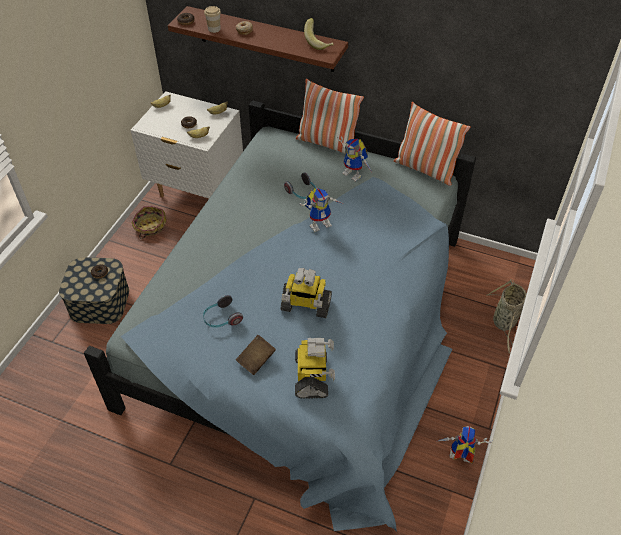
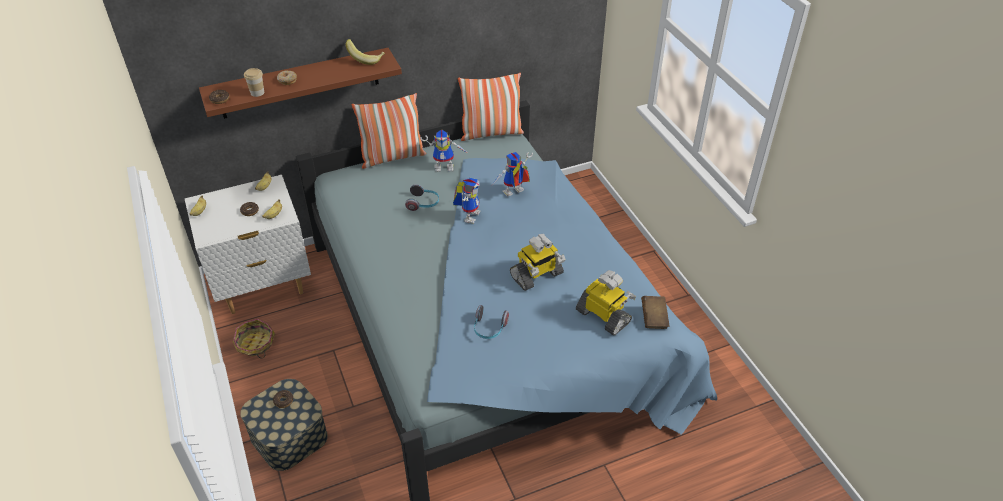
camera: 45 degrees left, 5 degrees down
(256, 360) = (552, 335): brown book -> brown book (653, 318)
(457, 458) = (693, 328): toy robot -> toy robot (513, 194)
(504, 323) = (619, 223): basket -> none

